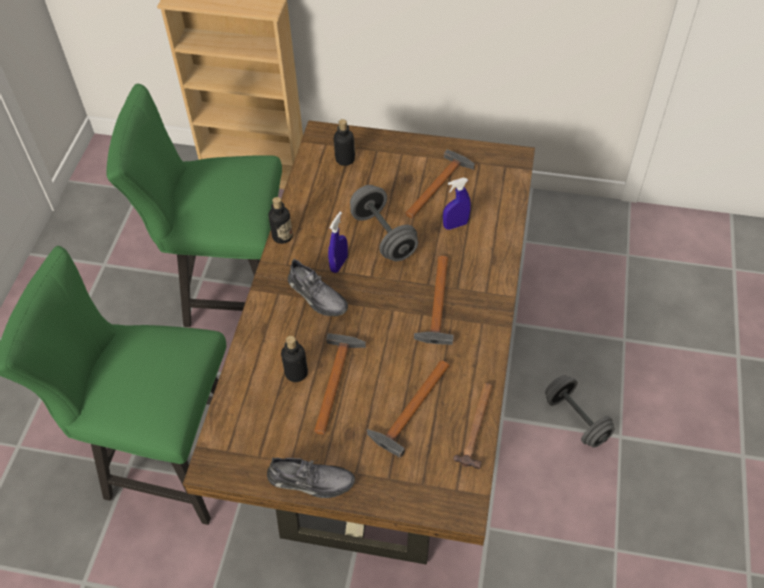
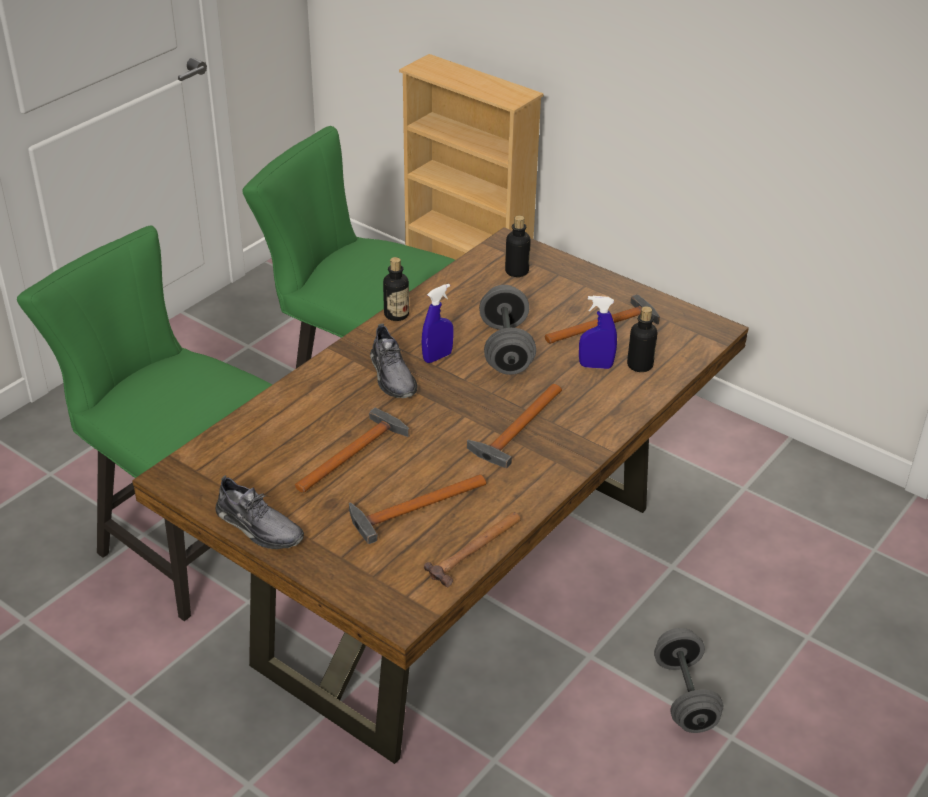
camera: 25 degrees right, 15 degrees down
(296, 373) = (317, 432): bottle -> bottle (640, 365)

